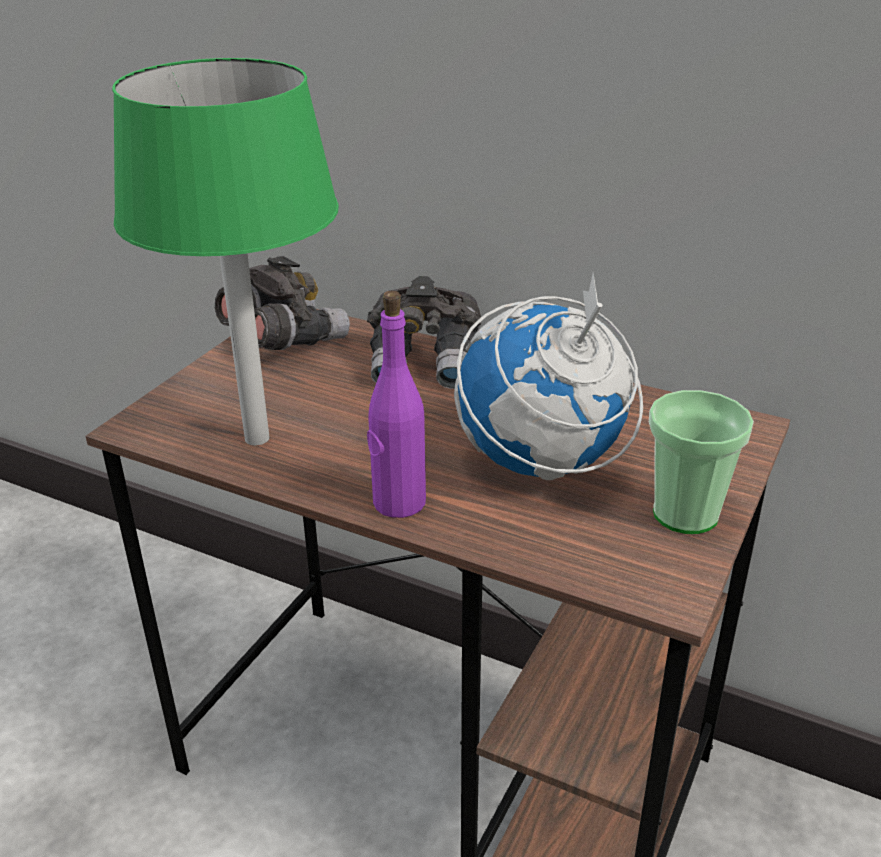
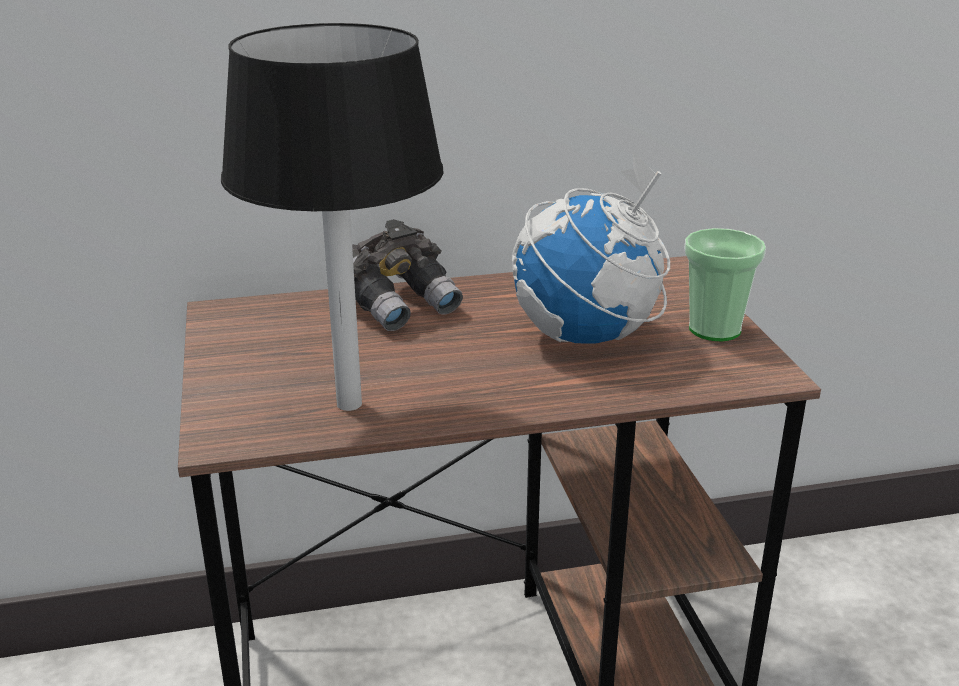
camera: 40 degrees left, 5 degrees down
(257, 439) = (350, 404): green table lamp -> black table lamp
(283, 340) = (245, 329): grey binoculars -> none
(398, 502) = (532, 398): purple bottle -> none

